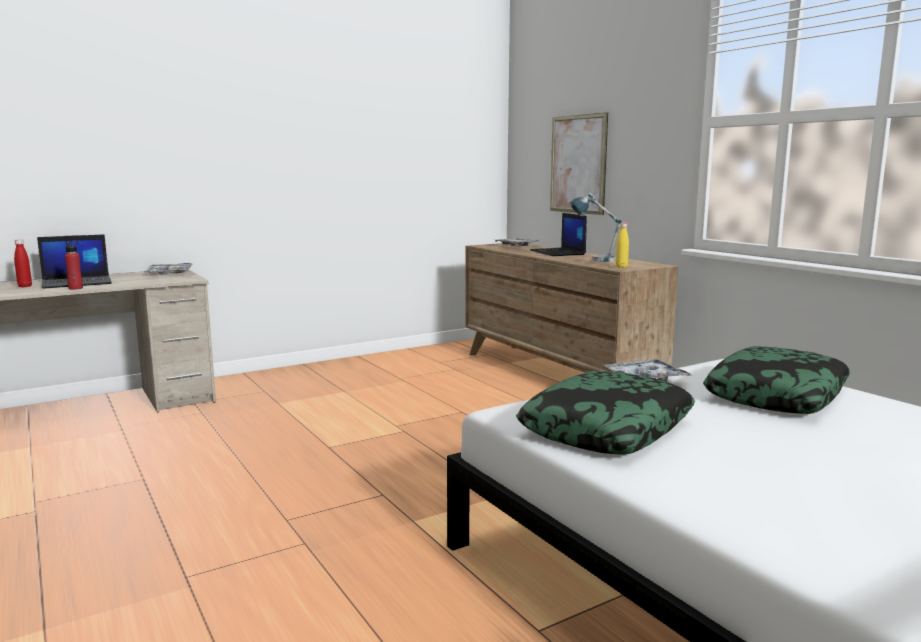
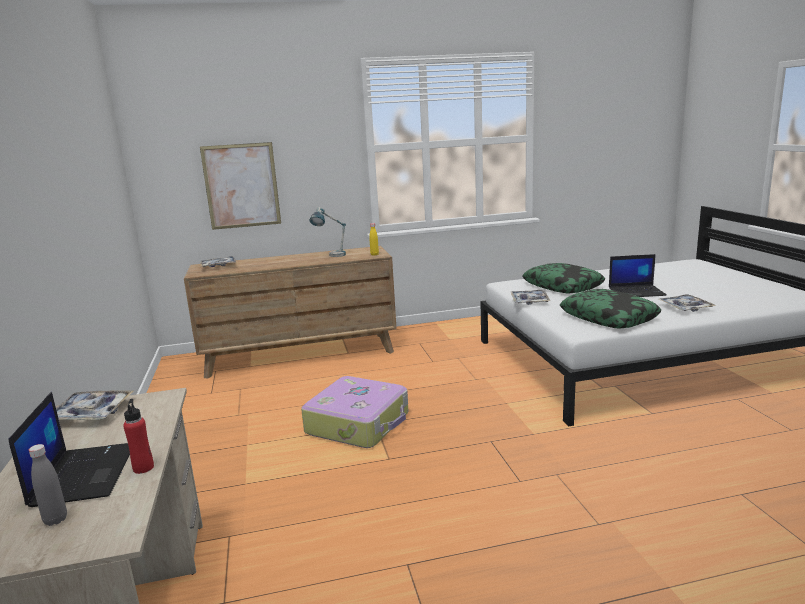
camera: 70 degrees left, 5 degrees up
(25, 286) = (55, 520): red bottle -> grey bottle
(402, 424) = (359, 423): none -> suitcase
(558, 253) = (282, 260): laptop -> laptop (637, 292)
(753, 494) = (685, 307): none -> tray

